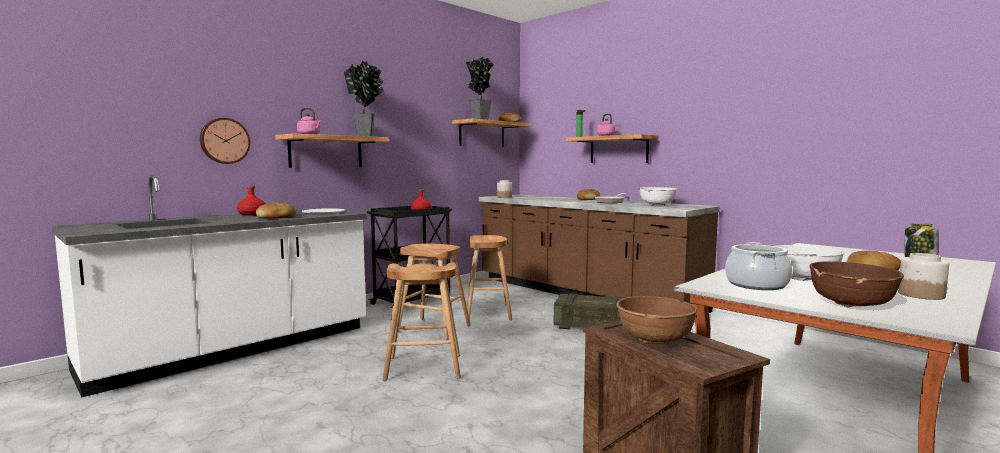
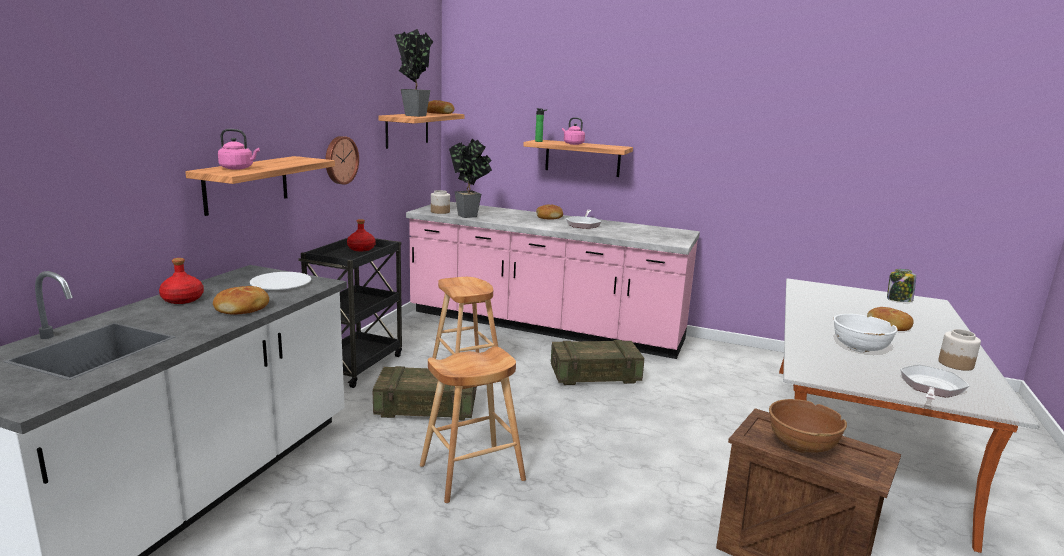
camera: 25 degrees left, 10 degrees up
(224, 141) = (122, 192): wall clock -> wall clock (340, 160)
(367, 137) = (300, 159): potted plant -> potted plant (471, 216)
(433, 329) = (426, 408): brown stool -> crate
(582, 294) = (544, 326): brown counter -> pink counter
(657, 205) = (641, 232): white bowl -> none
(756, 285) = (840, 365): cooking pot -> none
(851, 304) = (931, 387): brown bowl -> frying pan

